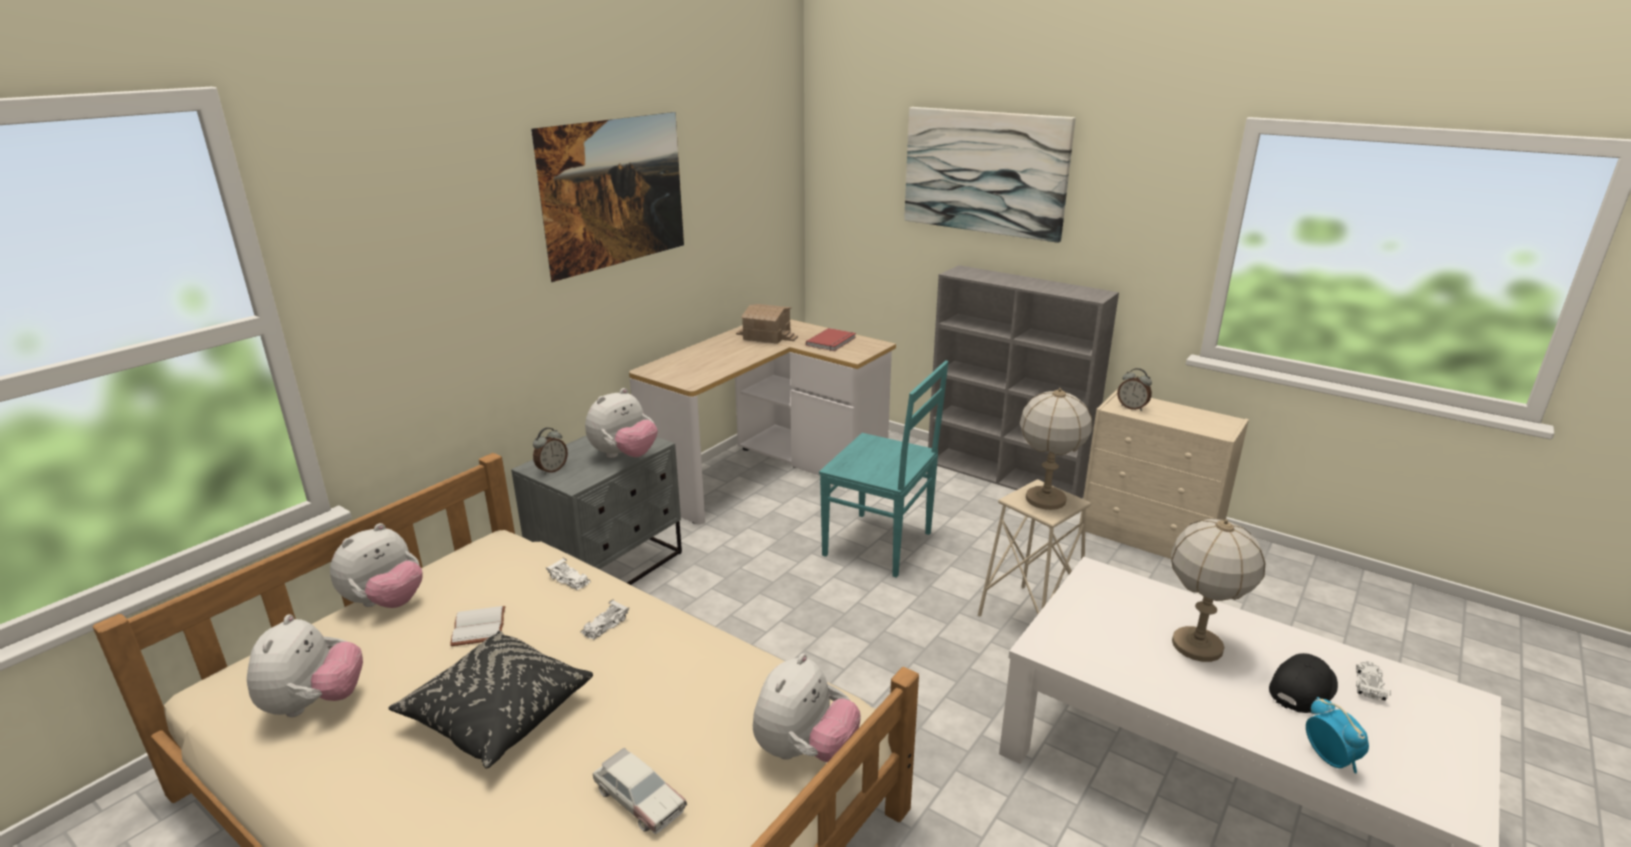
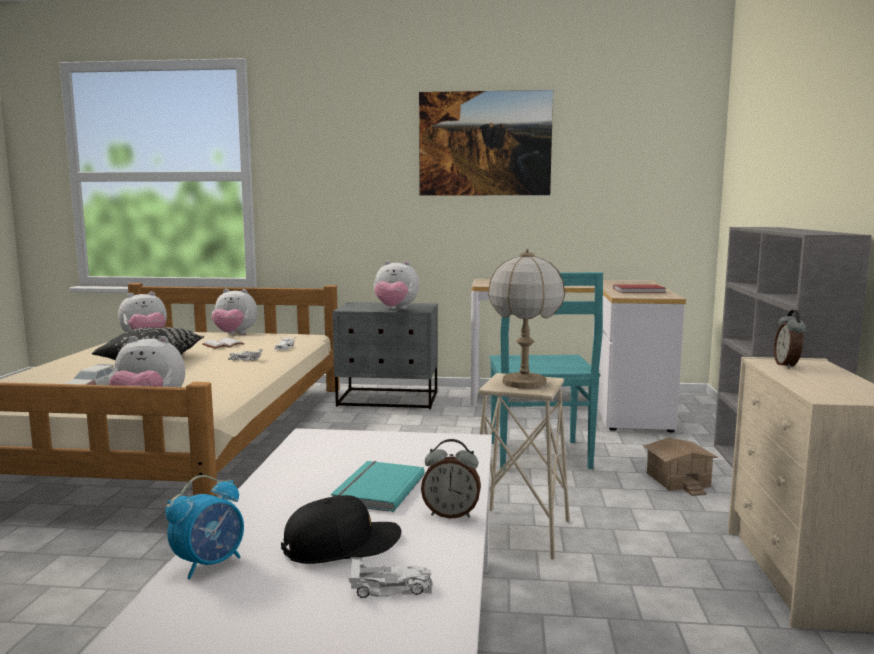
camera: 60 degrees right, 15 degrees down
(552, 470) = (357, 305): alarm clock -> alarm clock (451, 514)
(767, 335) = (608, 283): toy house -> toy house (679, 480)
(985, 172) = (800, 117): picture -> none
(1197, 646) = (376, 489): table lamp -> turquoise book
(1303, 689) = (342, 545): black cap -> black cap turned 45 degrees counterclockwise

